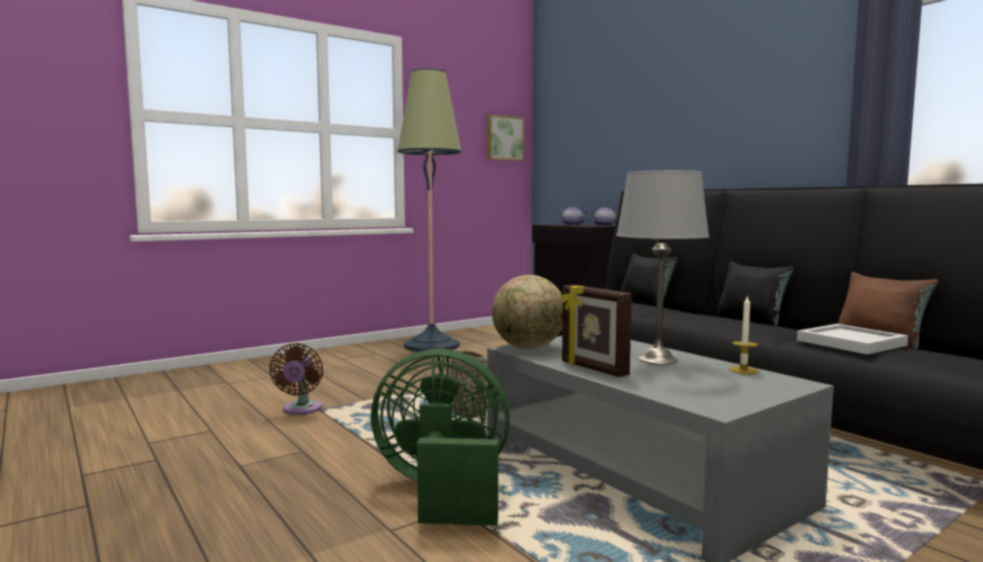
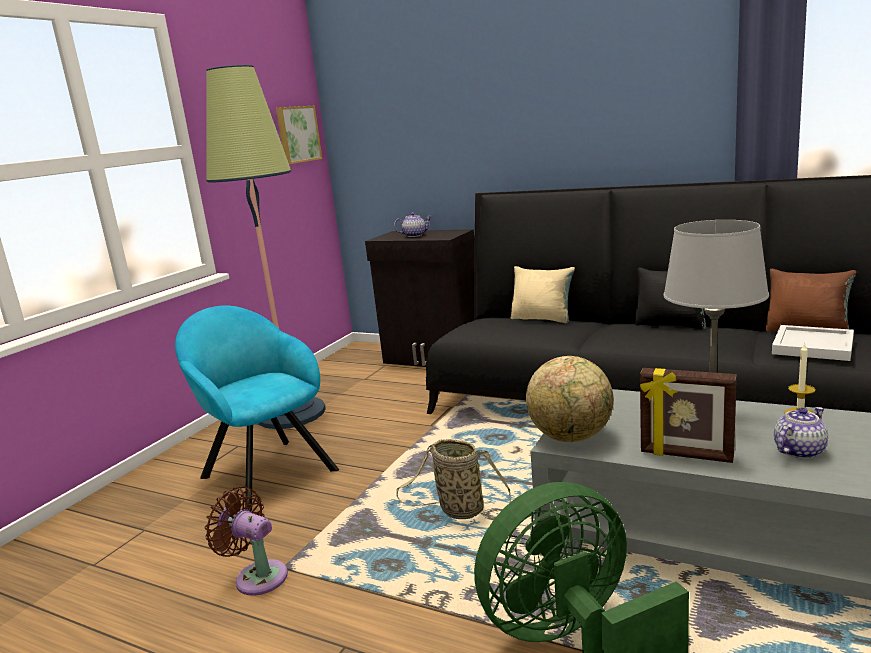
camera: 25 degrees left, 10 degrees up
(301, 410) = (257, 576): brown fan -> brown fan turned 150 degrees clockwise
(375, 367) = (265, 471): none -> turquoise armchair
(604, 225) = (454, 232): teapot -> teapot (798, 450)
(645, 303) = (542, 319): black pillow -> beige pillow

